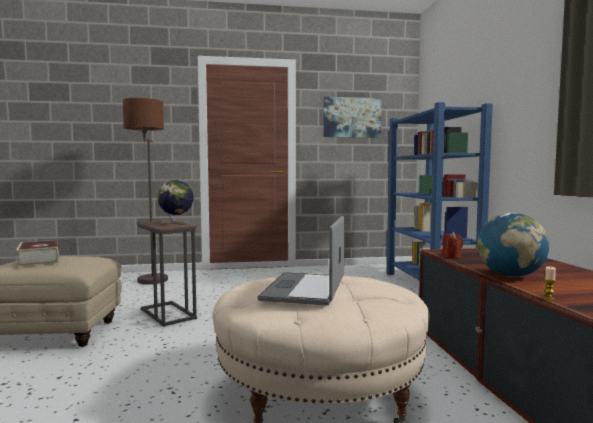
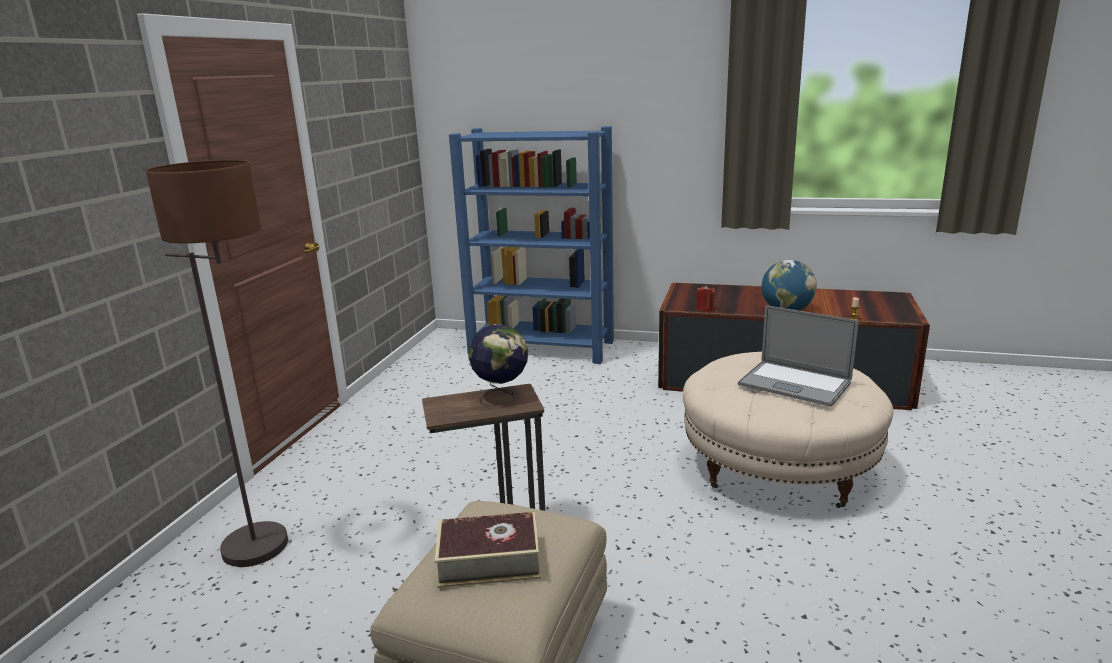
camera: 65 degrees left, 15 degrees up
(352, 117) = (364, 128): picture -> none

